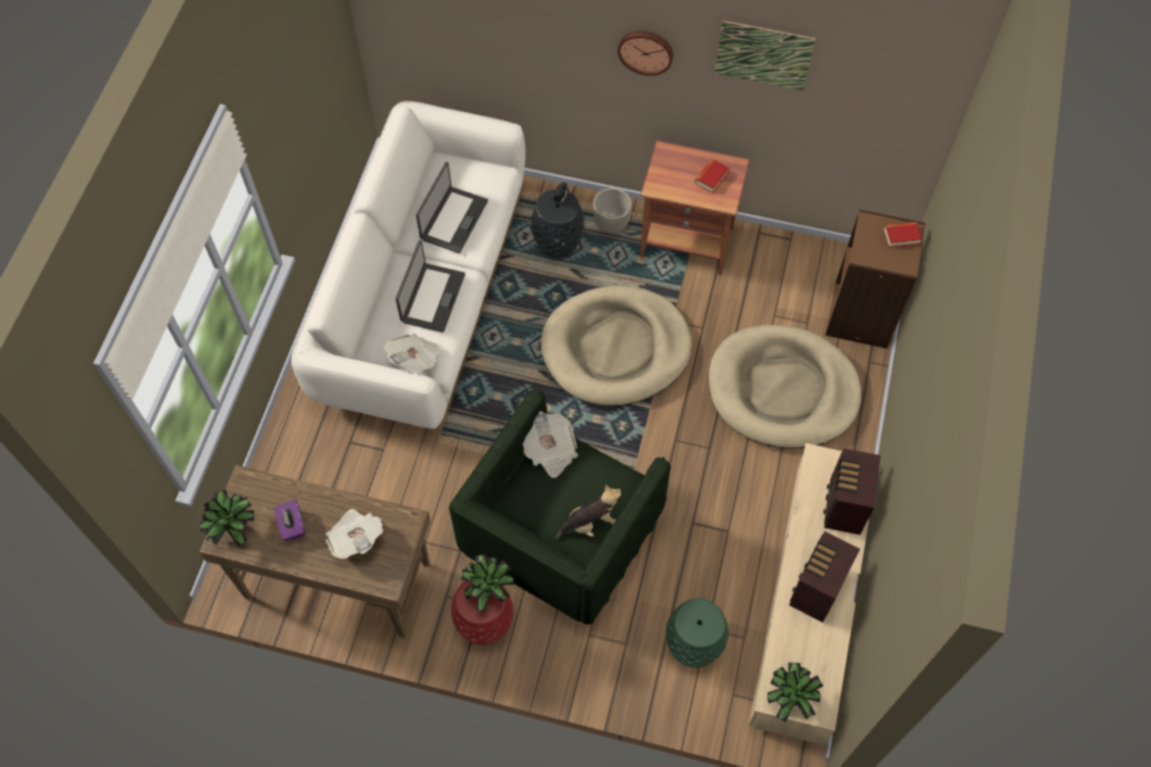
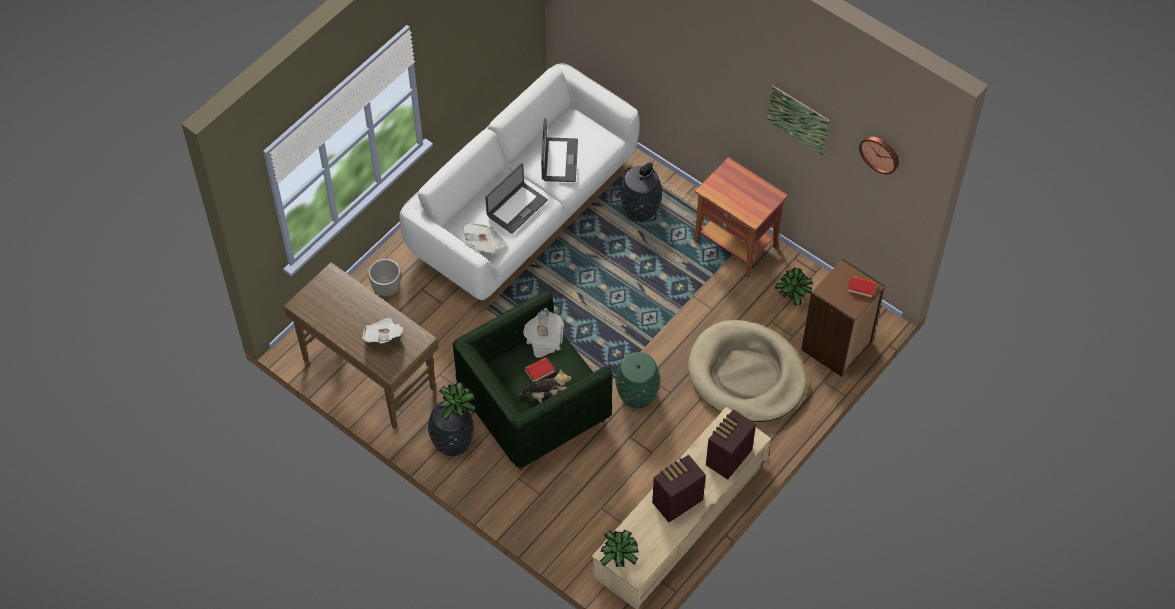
camera: 25 degrees right, 5 degrees down
(235, 530) = (311, 301): potted plant -> potted plant (793, 297)
(292, 526) = (348, 313): purple tissue box -> none
(453, 220) = (559, 160): laptop -> laptop turned 45 degrees counterclockwise
(484, 623) = (452, 441): red stool -> black stool
(611, 224) = (686, 210): grey planter -> grey planter (386, 288)
(616, 349) = (641, 299): beige dog bed -> none
(646, 50) = (725, 88): wall clock -> wall clock (880, 153)
(693, 645) = (586, 514): green stool -> green stool (637, 394)
(711, 178) = (752, 198): book -> book (539, 371)

